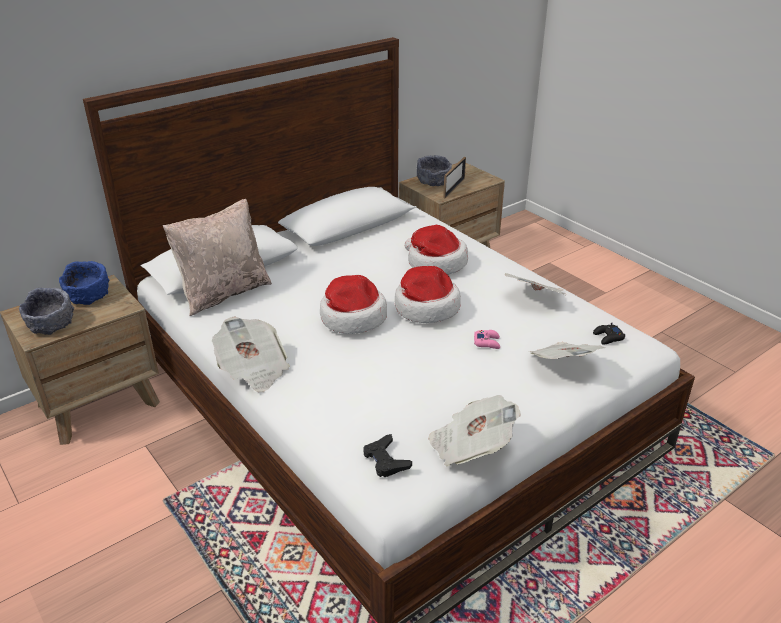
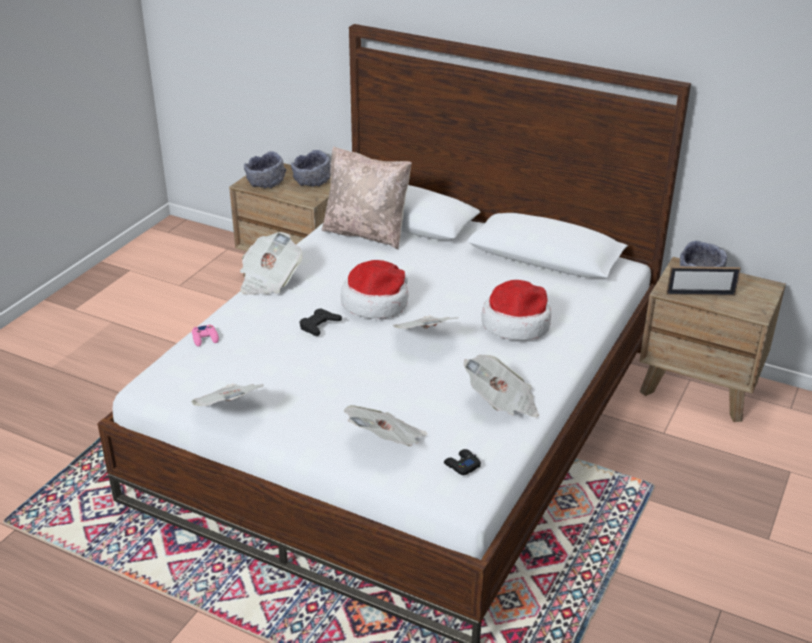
camera: 65 degrees right, 0 degrees up
(88, 296) = (312, 181): blue bowl -> grey bowl
(385, 460) = (188, 370): black game controller -> black game controller (319, 325)
(425, 307) = (424, 337): hat -> newspaper
(487, 342) = (393, 387): pink game controller -> pink game controller (205, 338)

